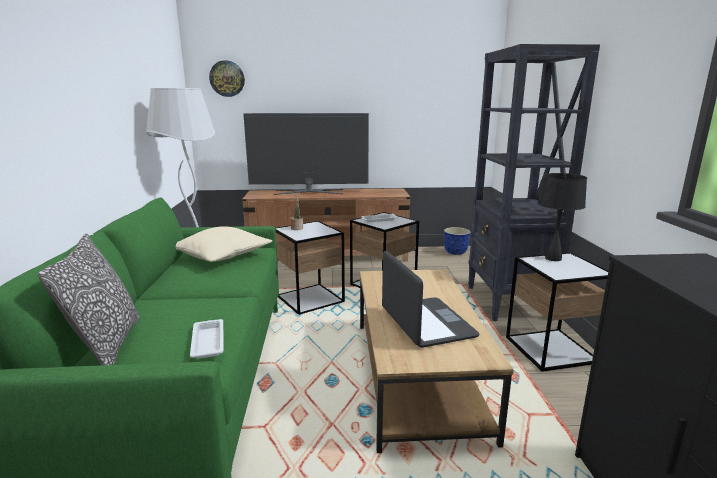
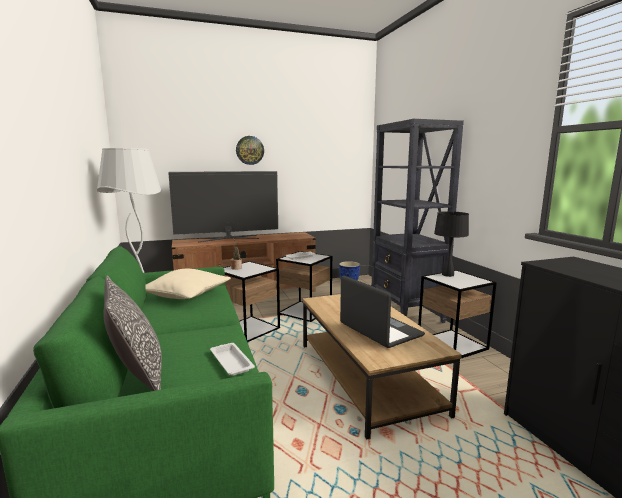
camera: 15 degrees left, 5 degrees down
(227, 78) = (150, 142): wall clock -> wall clock (250, 150)

